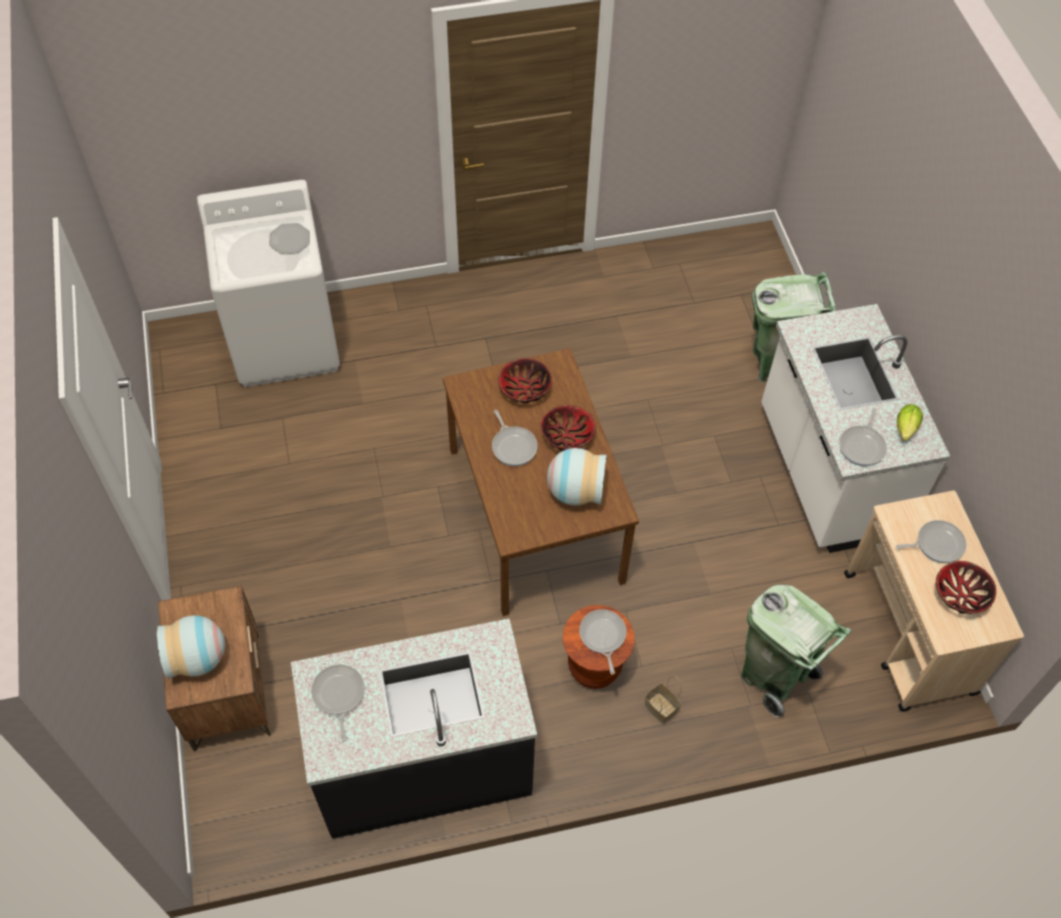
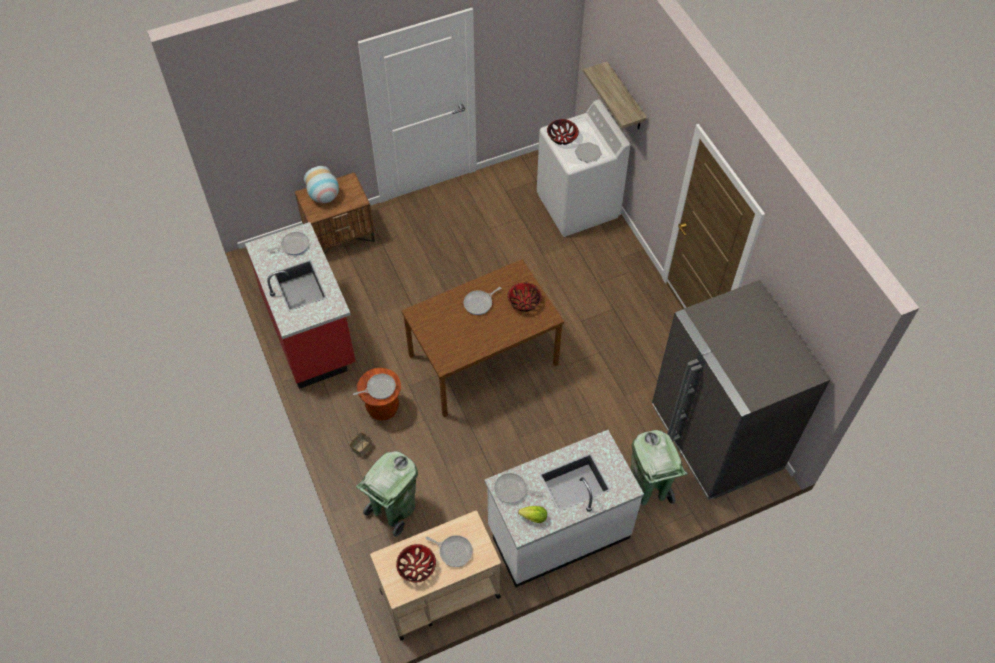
camera: 80 degrees right, 0 degrees up
(251, 138) = (625, 98): none -> shelf
(423, 763) = (311, 333): black counter -> red counter
(567, 436) = (494, 330): bowl -> bowl (562, 137)
(575, 491) = (453, 340): vase -> none
(710, 277) = (715, 438): none -> grey fridge
(936, 544) = (454, 551): frying pan -> frying pan turned 45 degrees counterclockwise

